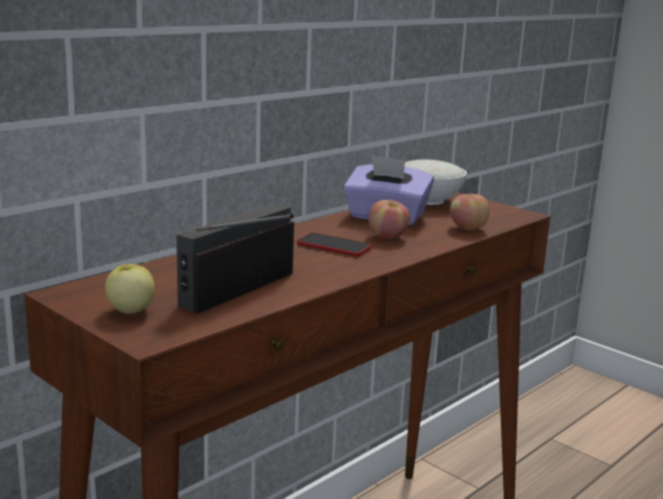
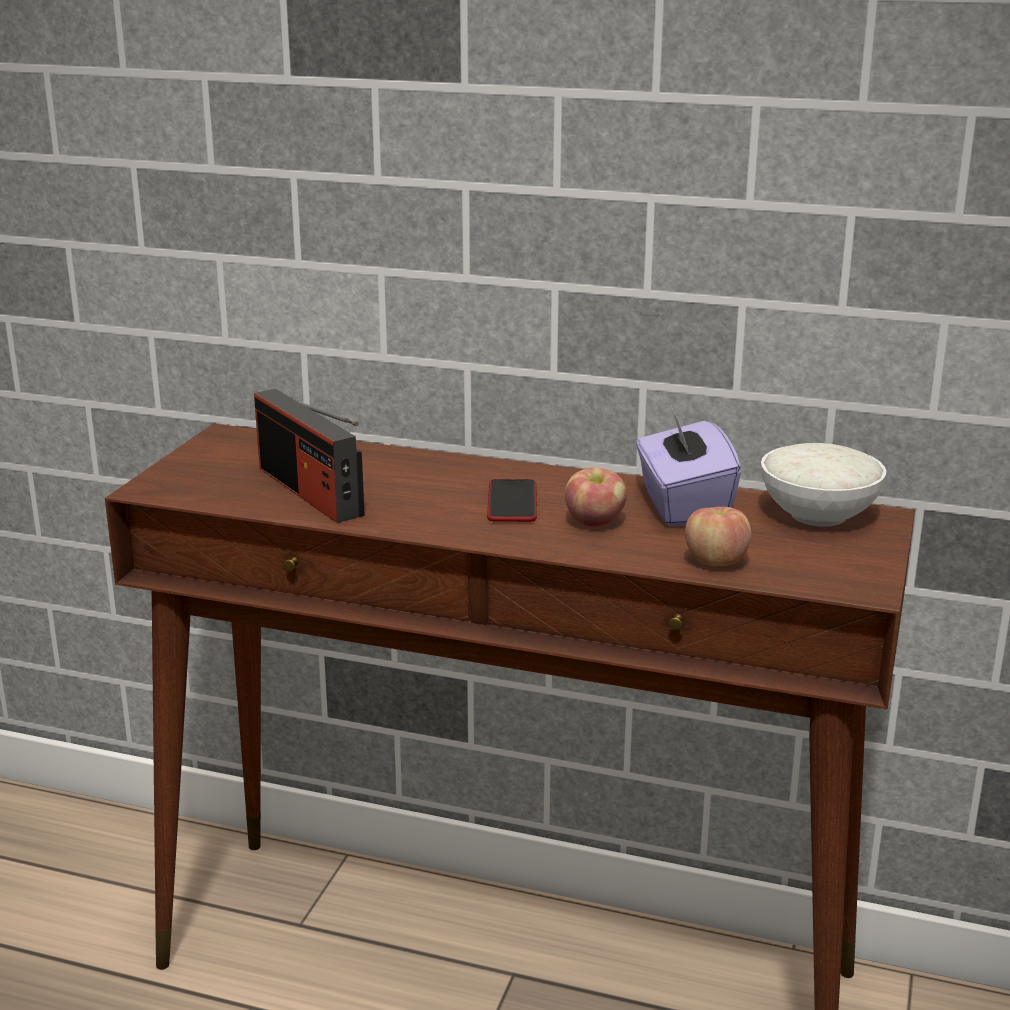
camera: 65 degrees right, 5 degrees up
(130, 311) = (207, 467): apple -> none
(238, 289) = (310, 491): radio -> radio turned 135 degrees counterclockwise

